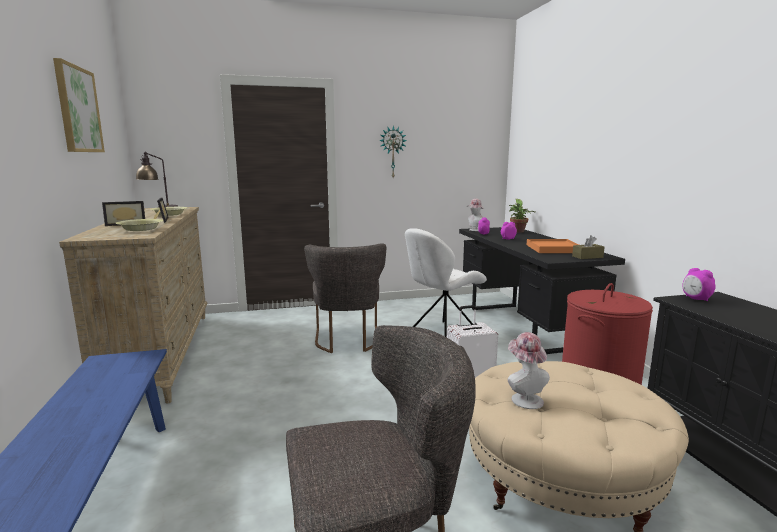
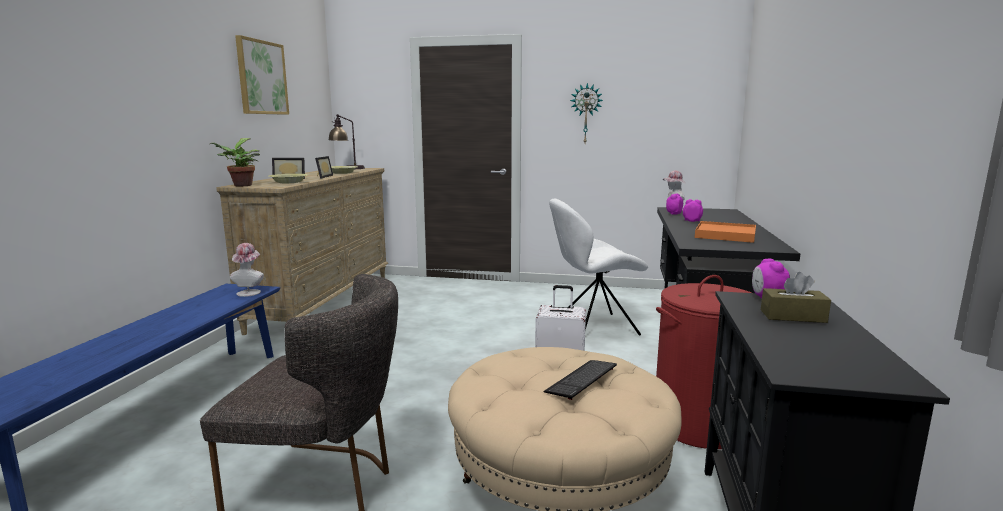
camera: 25 degrees right, 0 degrees up
(347, 341) = (489, 316): grey chair -> none
(518, 231) = (726, 215): potted plant -> potted plant (241, 185)
(524, 398) = (509, 375): hat -> hat (250, 292)
(581, 389) = (581, 380): none -> keyboard
(587, 257) = (749, 247): brown tissue box -> brown tissue box (793, 316)

